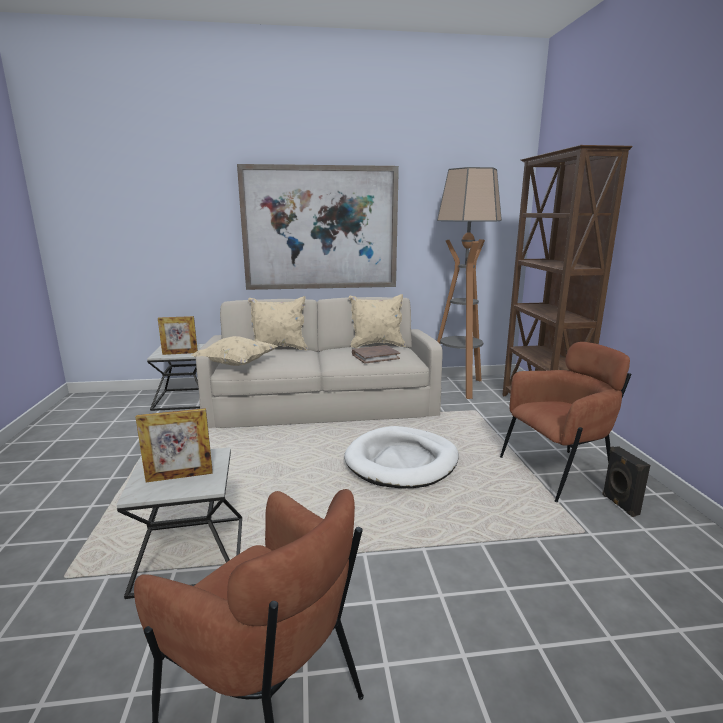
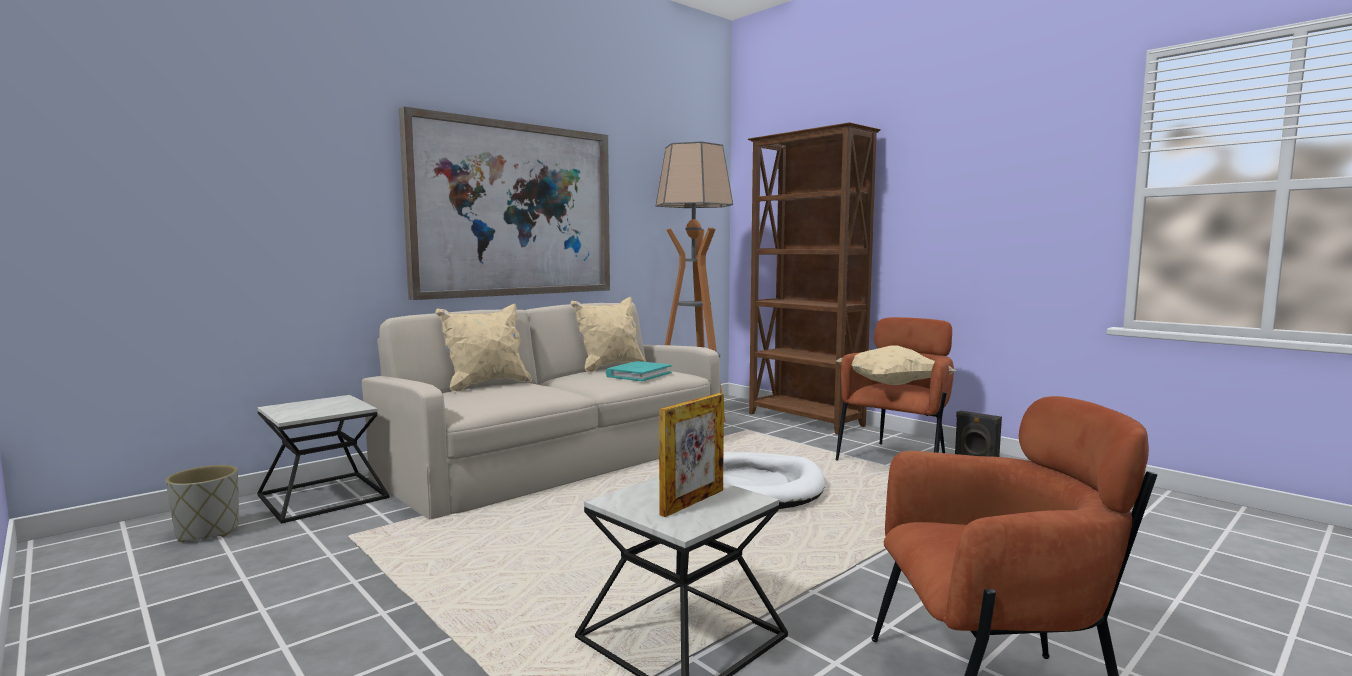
camera: 35 degrees left, 10 degrees down
(122, 407) = (207, 532): none -> grey planter
(180, 353) = (328, 410): picture frame -> none
(236, 365) = (468, 406): beige pillow -> beige pillow (892, 385)
(375, 356) = (639, 374): brown book -> turquoise book

